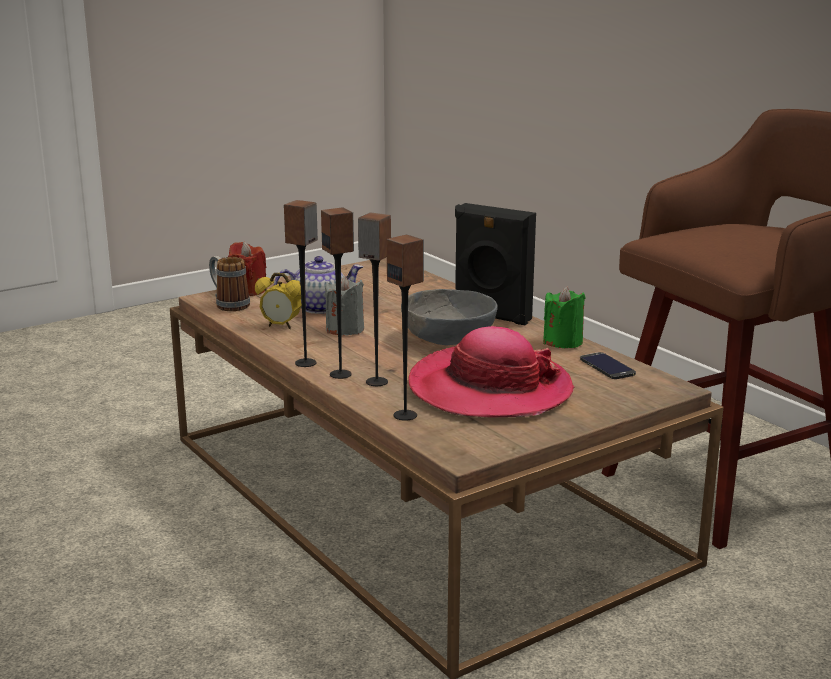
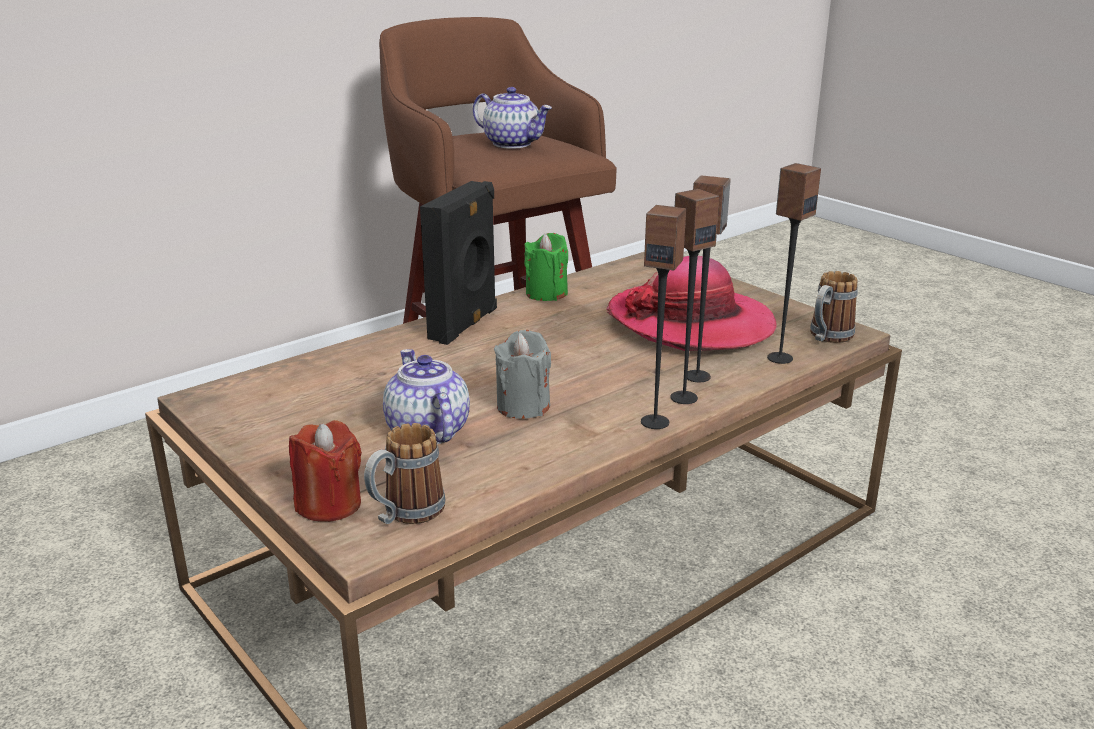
camera: 95 degrees left, 5 degrees up
(281, 326) = (514, 453): alarm clock -> none
(448, 442) = (827, 338): none -> mug
(449, 339) = (548, 344): grey bowl -> none
(607, 366) = (610, 278): phone -> none
(740, 240) = (513, 144): none -> teapot

